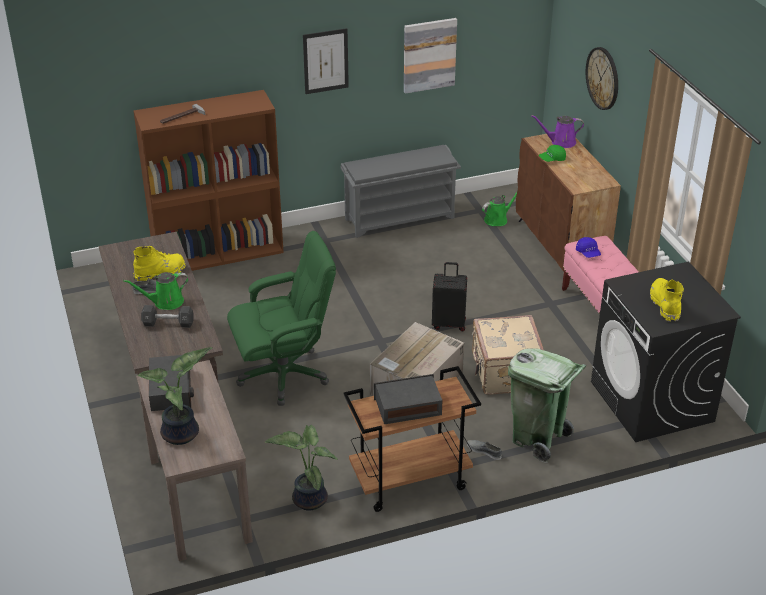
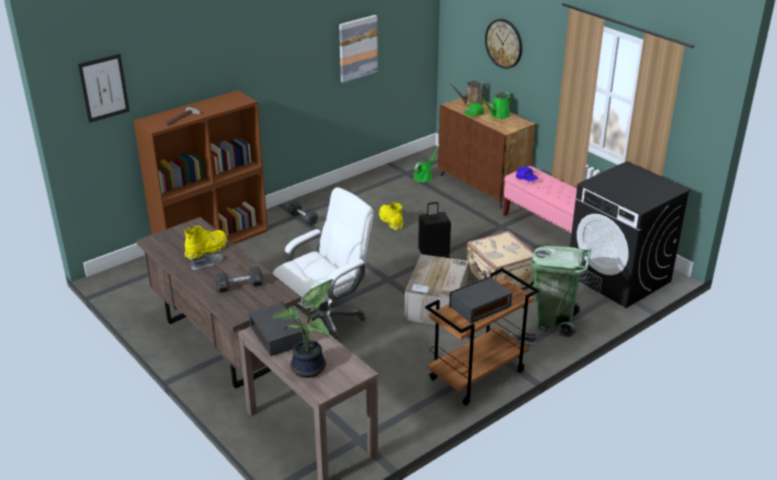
camera: 20 degrees left, 5 degrees down
(165, 302) = (226, 271): green watering can -> green watering can (498, 115)
(284, 374) = (325, 320): green office chair -> white office chair
(308, 498) = (403, 409): potted plant -> none
(325, 61) = (282, 60): picture -> picture (104, 88)
(330, 245) = (303, 218): none -> black dumbbell
(400, 217) = (347, 189): grey shoe rack -> none
(560, 142) = (471, 103): purple watering can -> brown watering can
(665, 305) = (633, 191): yellow boot -> yellow boot (391, 221)

